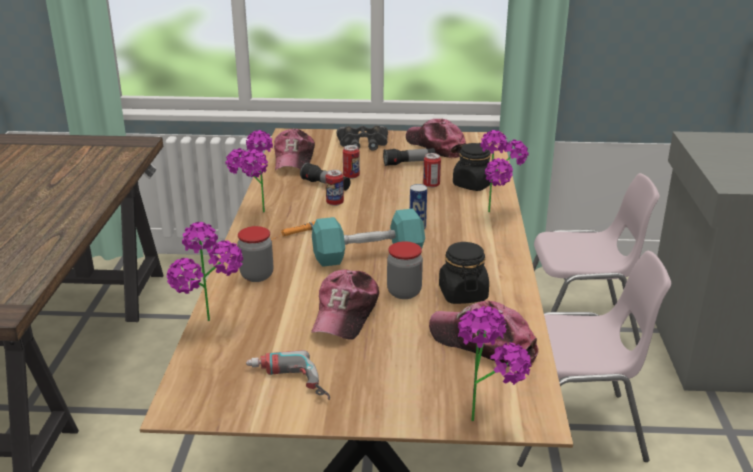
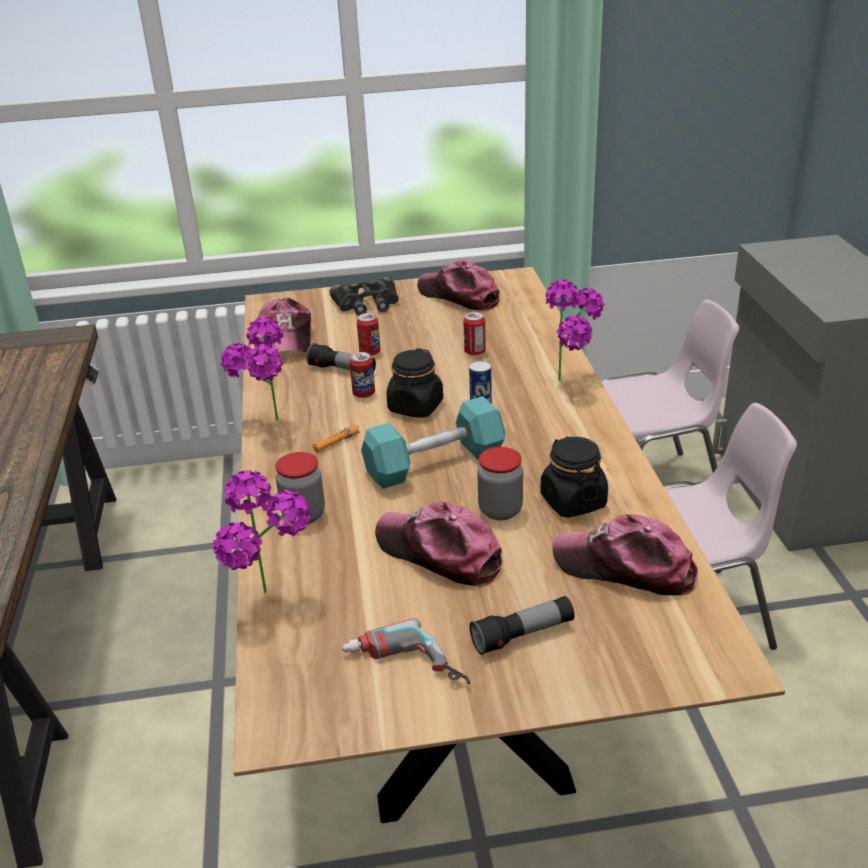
camera: 10 degrees left, 5 degrees up
(346, 314) = (439, 553): cap -> cap turned 120 degrees clockwise
(409, 163) = (435, 325): flashlight -> flashlight (523, 635)
(473, 185) = (525, 345): black jar -> black jar (415, 407)
(485, 415) = (667, 669): potted plant -> none

